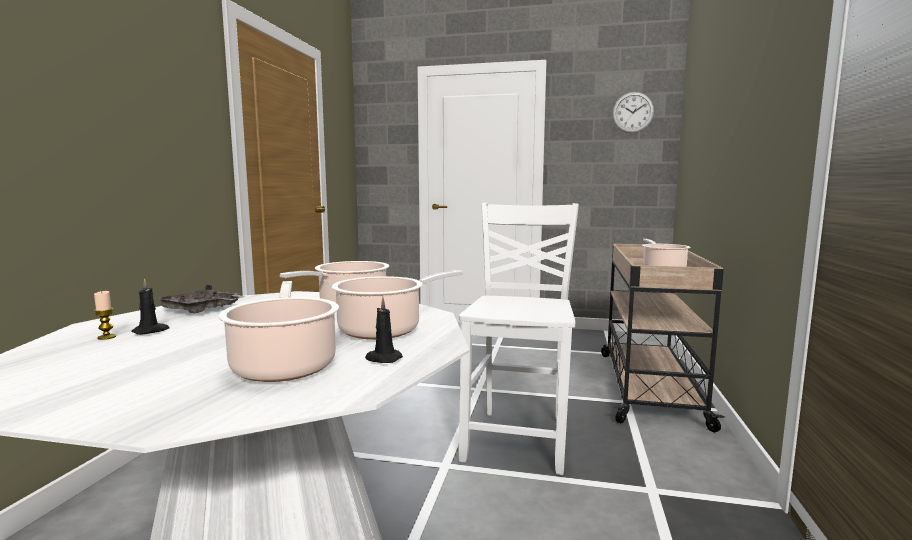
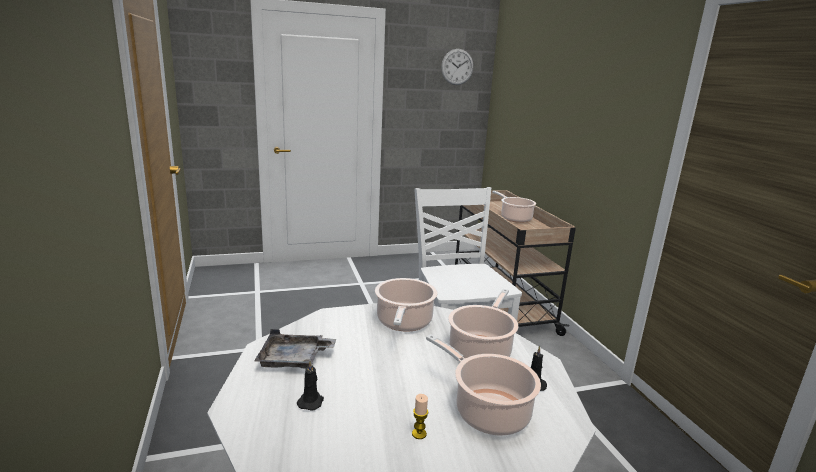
camera: 30 degrees left, 10 degrees up
(107, 337) = (289, 421): candle -> candle (419, 434)

